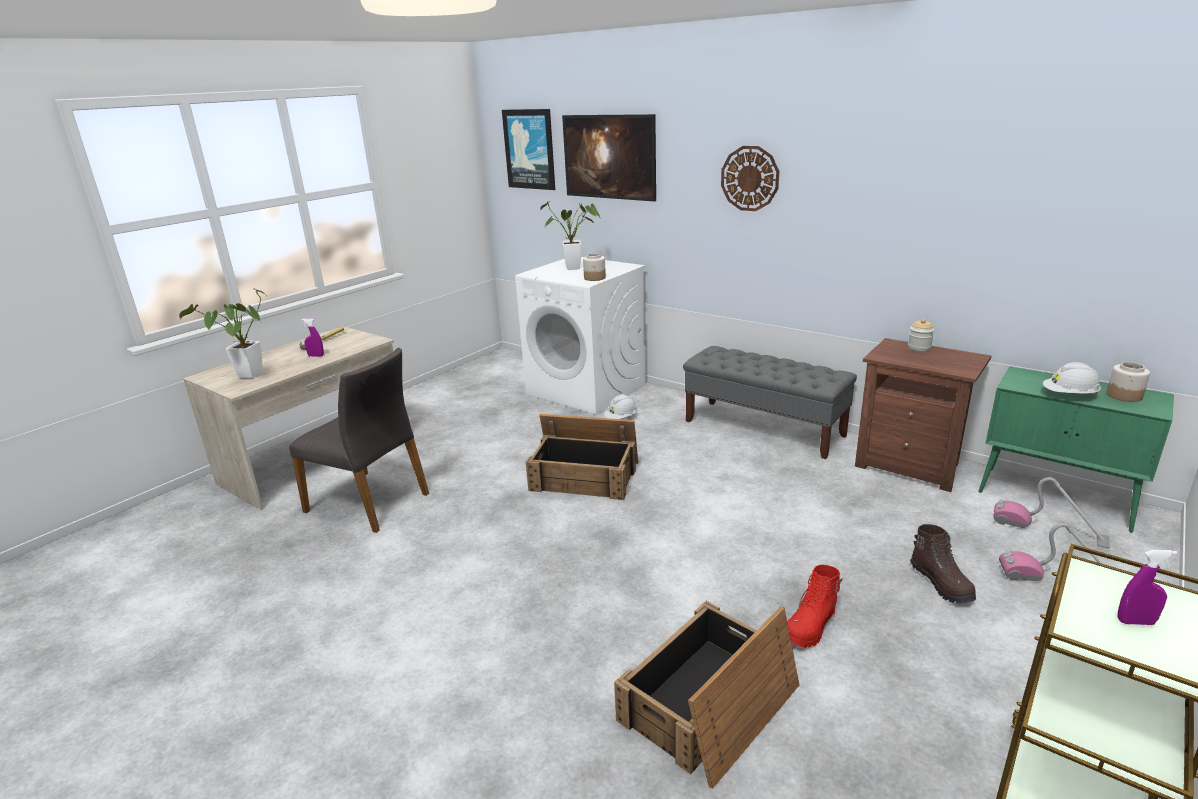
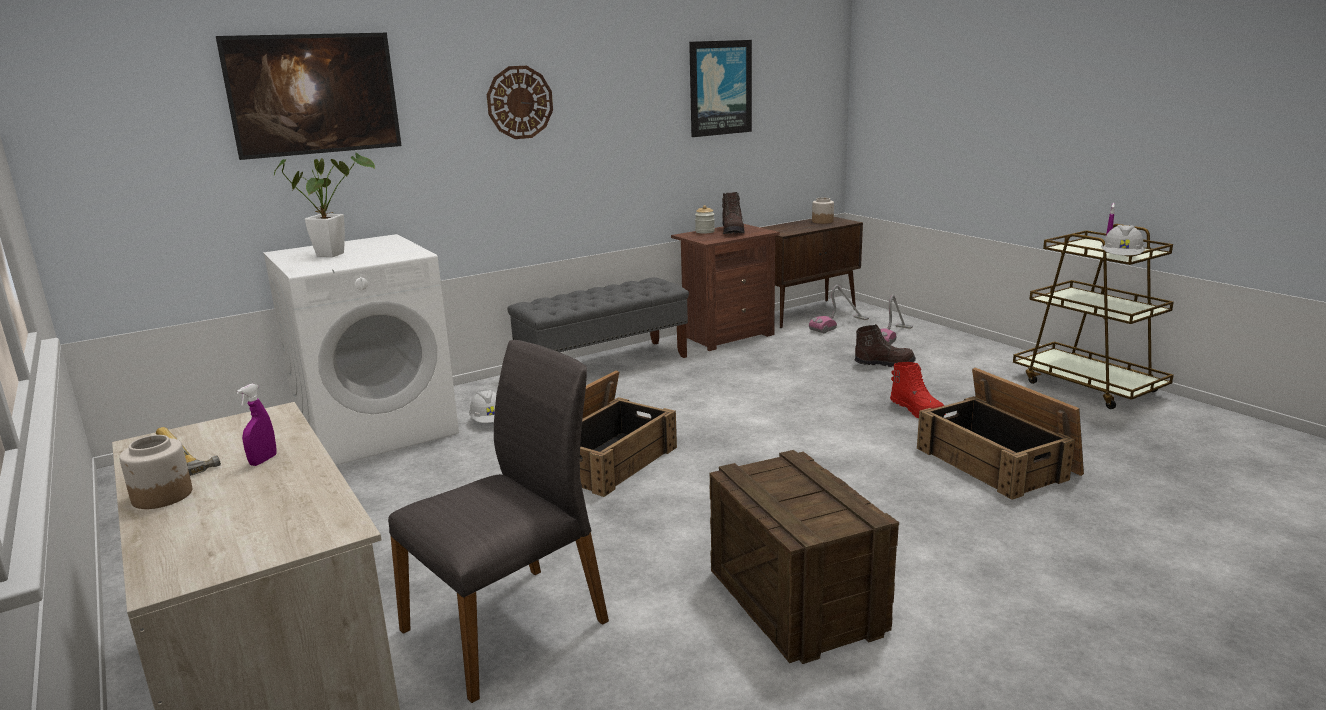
camera: 70 degrees left, 5 degrees down
(247, 377) = (274, 524): potted plant -> none
(406, 602) = (795, 600): none -> crate
(530, 149) = (138, 95): picture -> picture (720, 88)
(595, 278) = (404, 251): jar -> jar (163, 496)
(942, 358) = (732, 231): none -> brown boot
(1057, 498) = (805, 313): green cabinet -> brown cabinet
(1069, 395) = (811, 228): white hard hat -> white hard hat (1121, 259)

